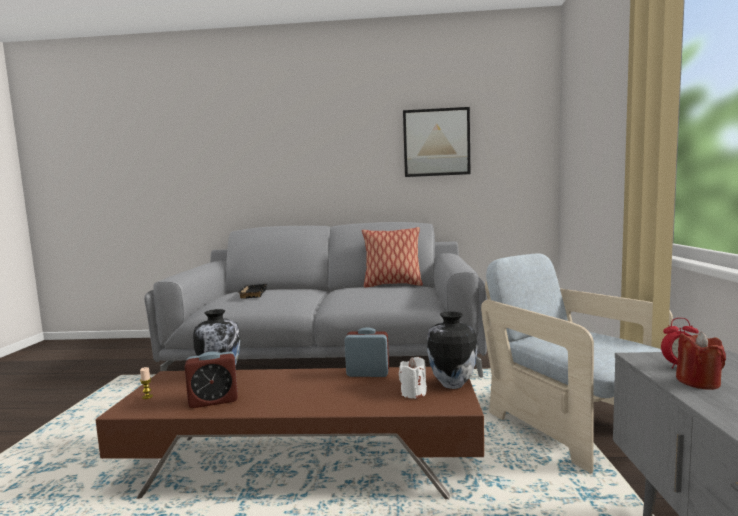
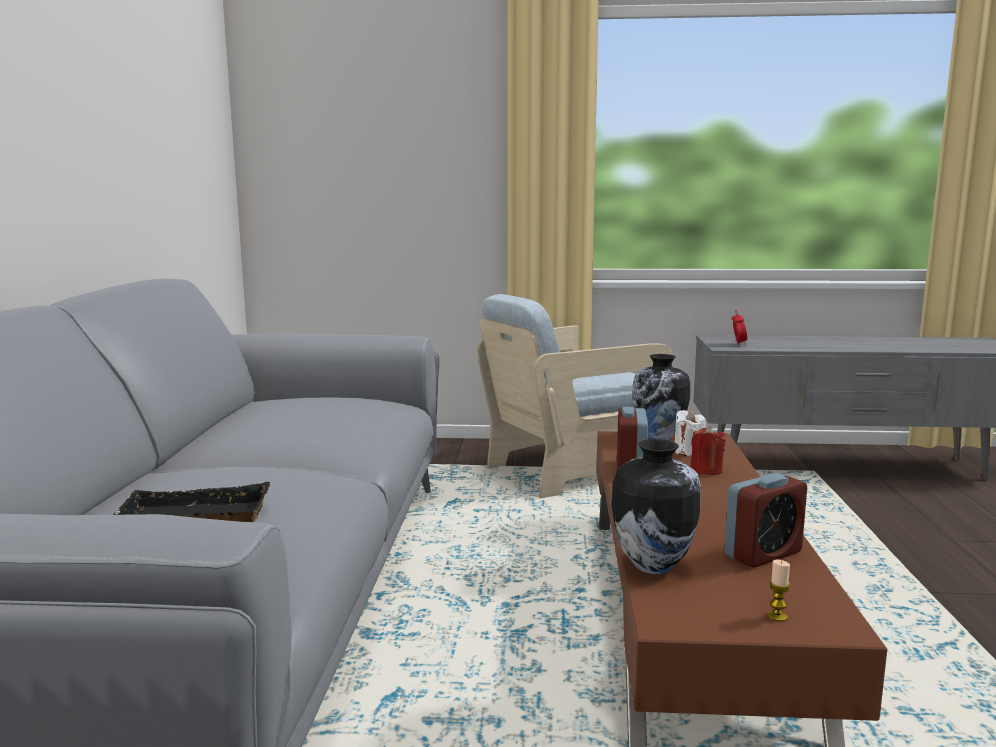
camera: 90 degrees left, 5 degrees up
(213, 401) = (763, 554): alarm clock -> alarm clock turned 75 degrees clockwise
(392, 285) = (236, 412): pillow -> none
(436, 142) = (134, 103): picture -> none
(698, 382) = (769, 345): red candle -> red candle (706, 470)

